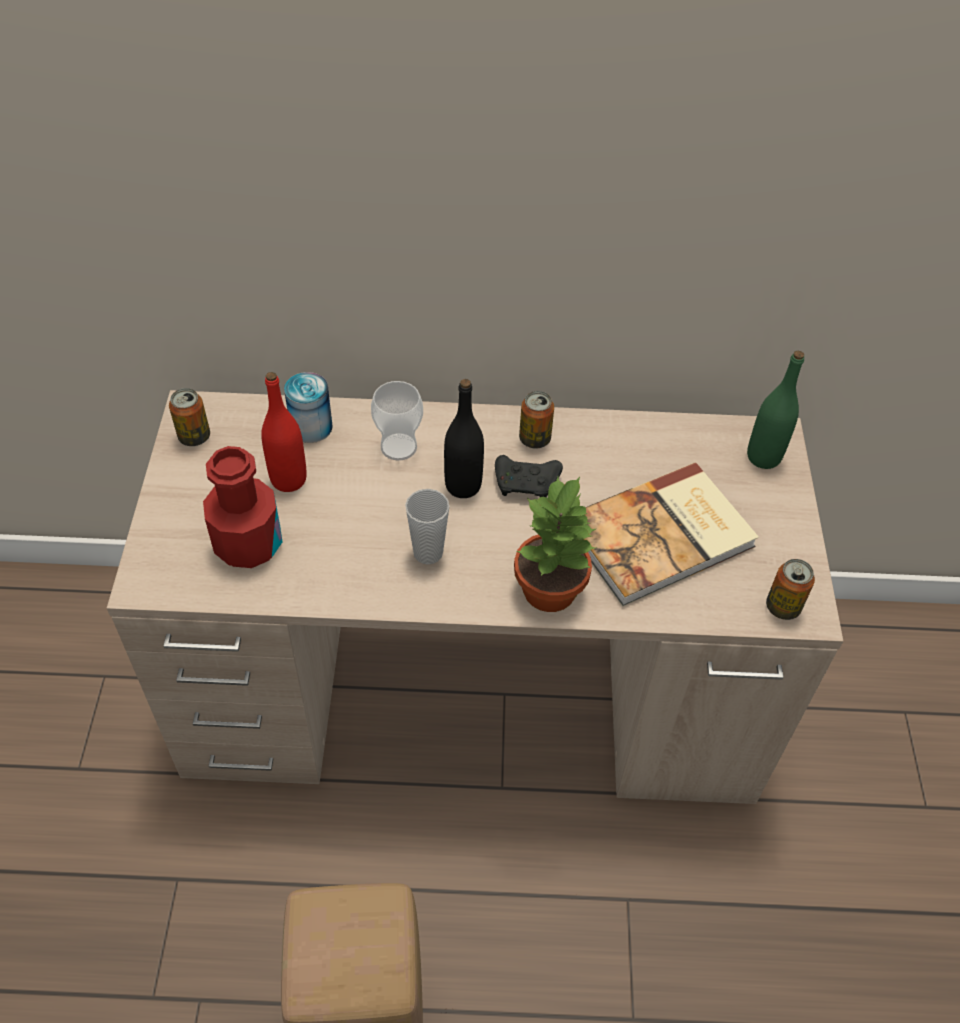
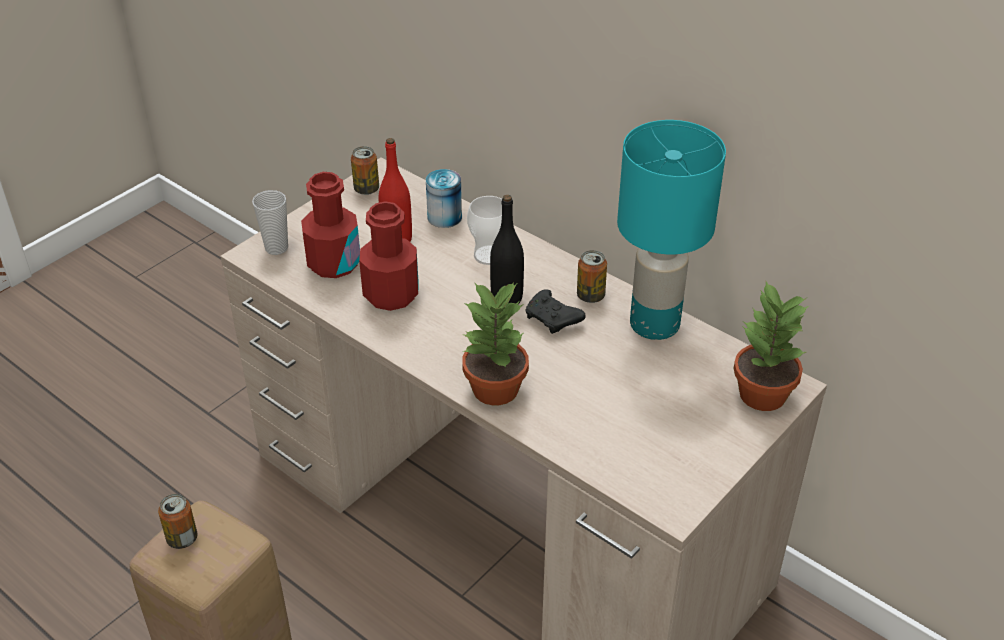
camera: 40 degrees right, 10 degrees down
(346, 546) = (391, 294): none -> red bottle
(428, 553) = (438, 325): cup -> cup (276, 248)
(616, 436) = (655, 323): none -> turquoise table lamp
(662, 537) = (615, 402): book -> none
(763, 457) = (761, 394): green bottle -> potted plant
(783, 607) = (658, 493): can -> can (182, 538)

